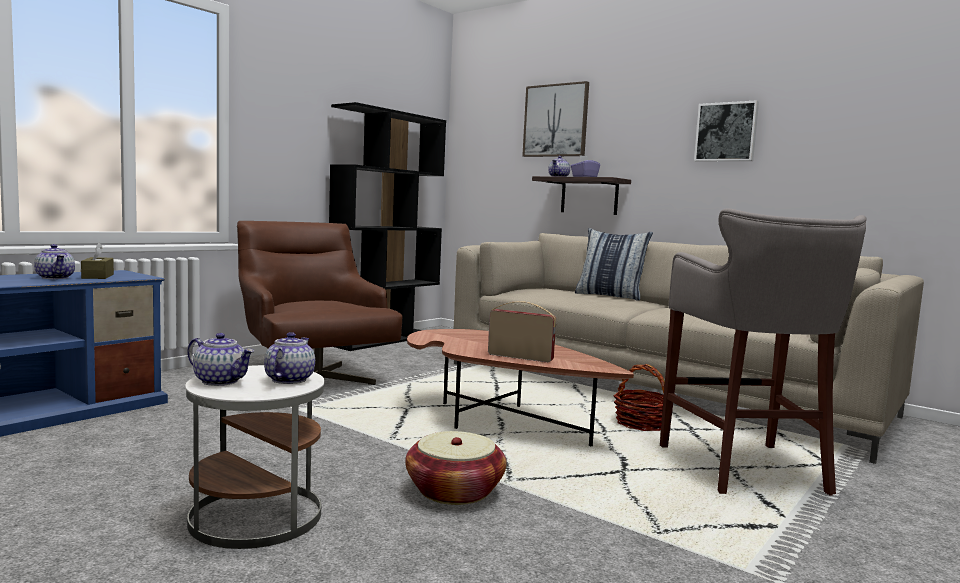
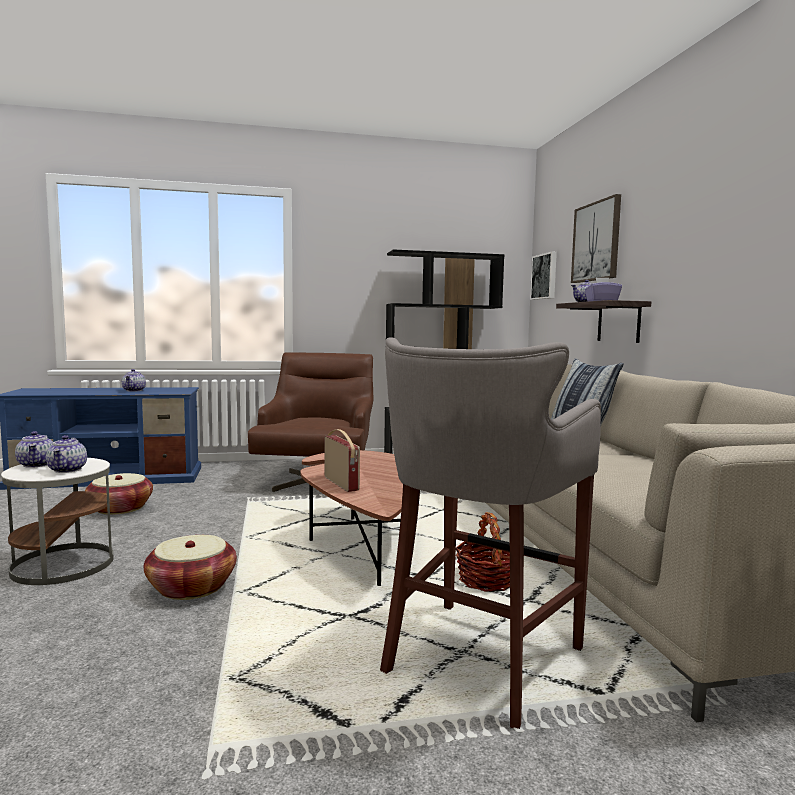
camera: 40 degrees right, 0 degrees up
(98, 276) = (159, 390): brown tissue box -> none
(148, 448) = (120, 508): none -> basket
(289, 379) = (68, 470): teapot -> teapot turned 120 degrees clockwise
(726, 132) = (739, 232): picture -> picture (545, 276)

